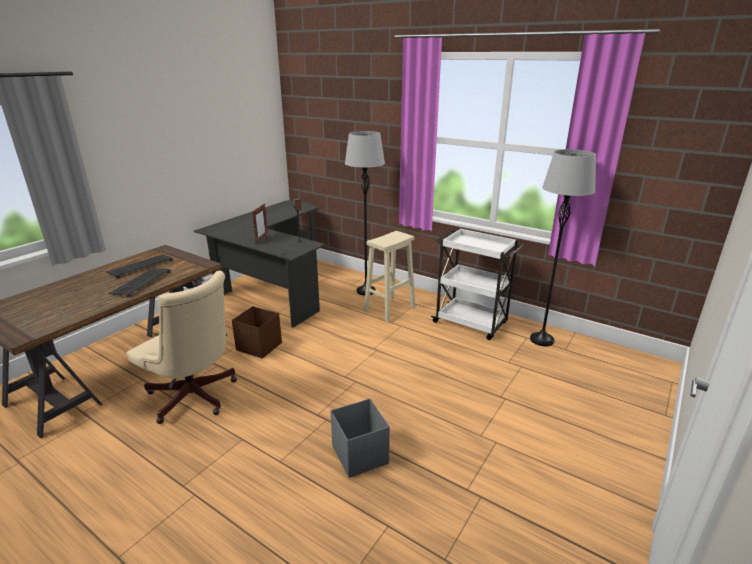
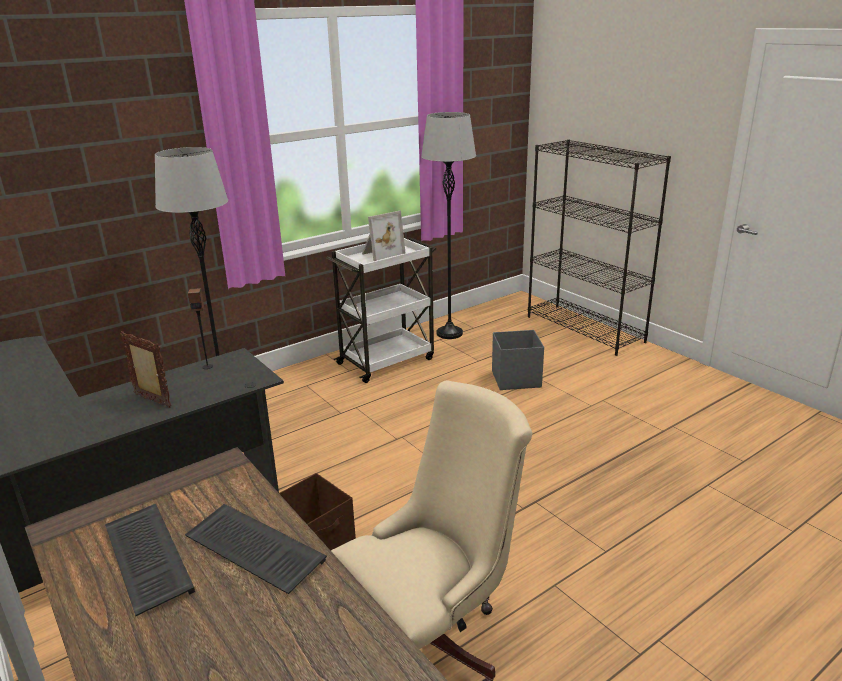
camera: 70 degrees left, 0 degrees up
(360, 454) = (605, 485): grey storage box -> grey storage box (515, 379)
(389, 309) = (303, 408): beige stool -> none
(480, 244) = (381, 255): none -> picture frame
(639, 416) = (585, 329): none -> black bookcase

